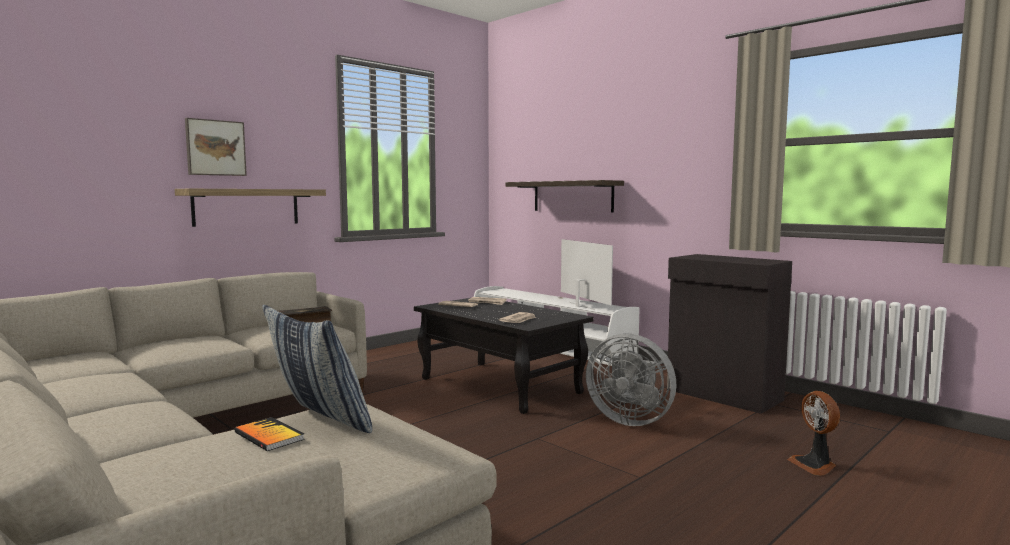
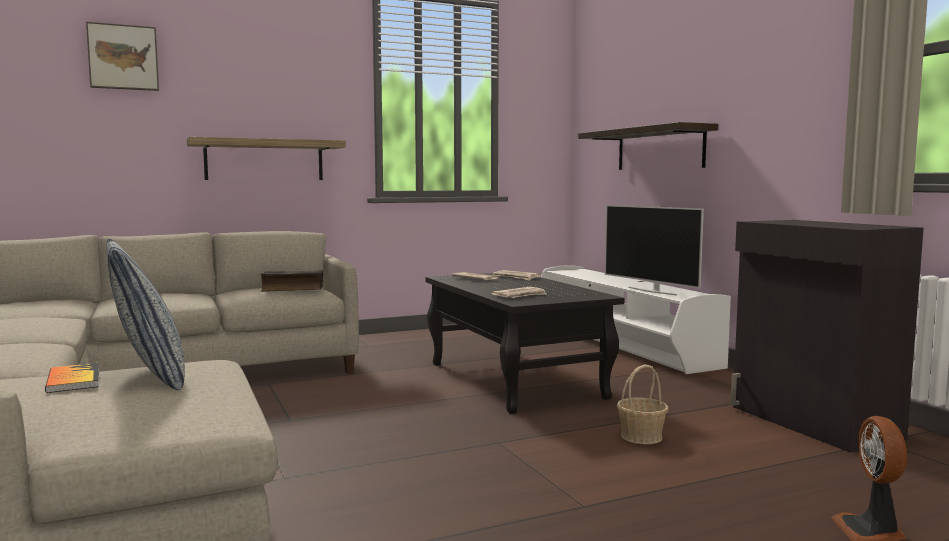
camera: 20 degrees right, 0 degrees up
(215, 148) = (231, 95): picture -> picture (123, 57)
(580, 306) = (652, 291): television -> television turned 150 degrees clockwise
(630, 420) = (642, 436): grey fan -> basket

